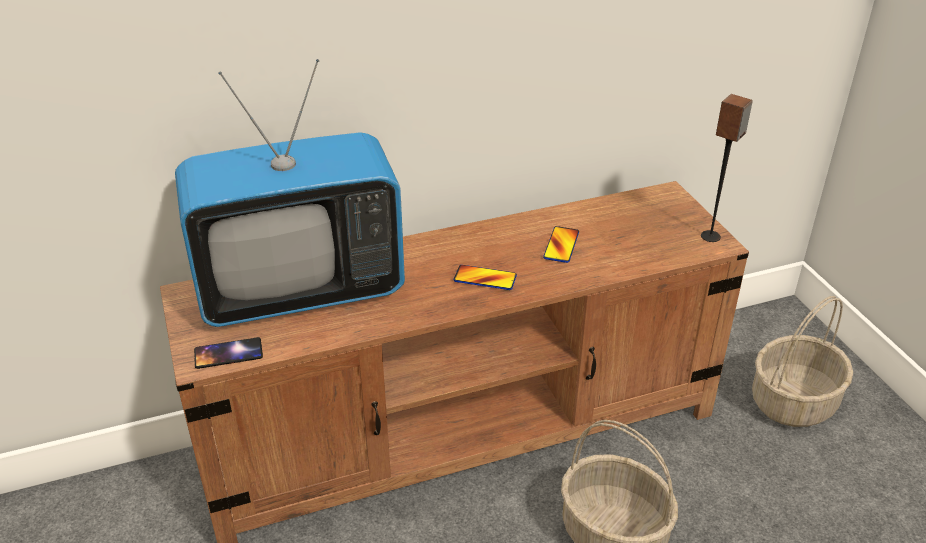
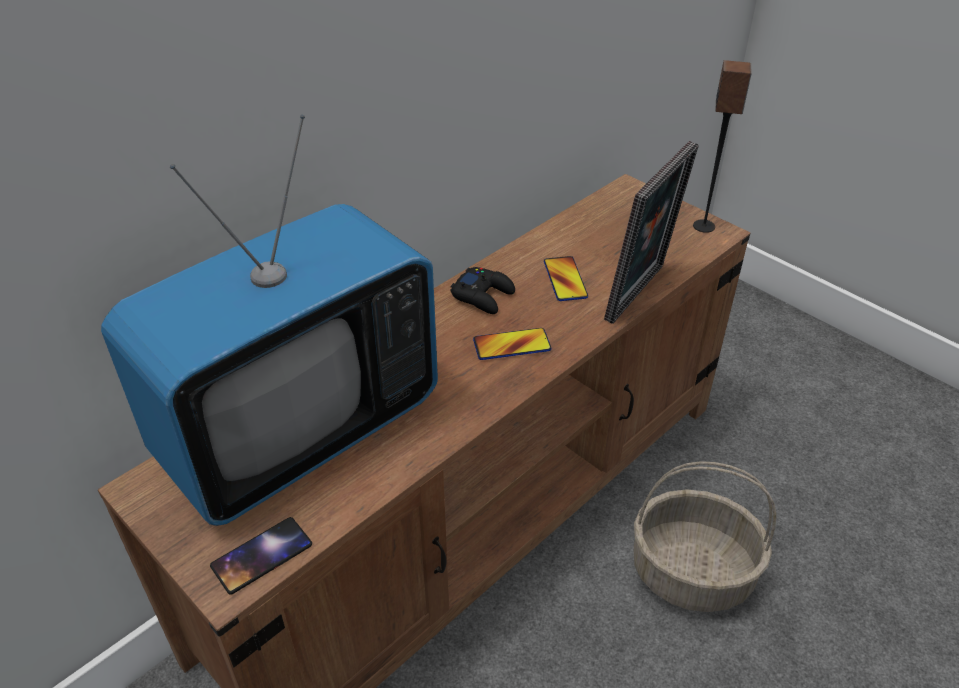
camera: 25 degrees left, 5 degrees up
(490, 240) = (483, 295): none -> black game controller
(613, 272) = (640, 295): none -> picture frame
(793, 401) = (766, 370): basket -> none

